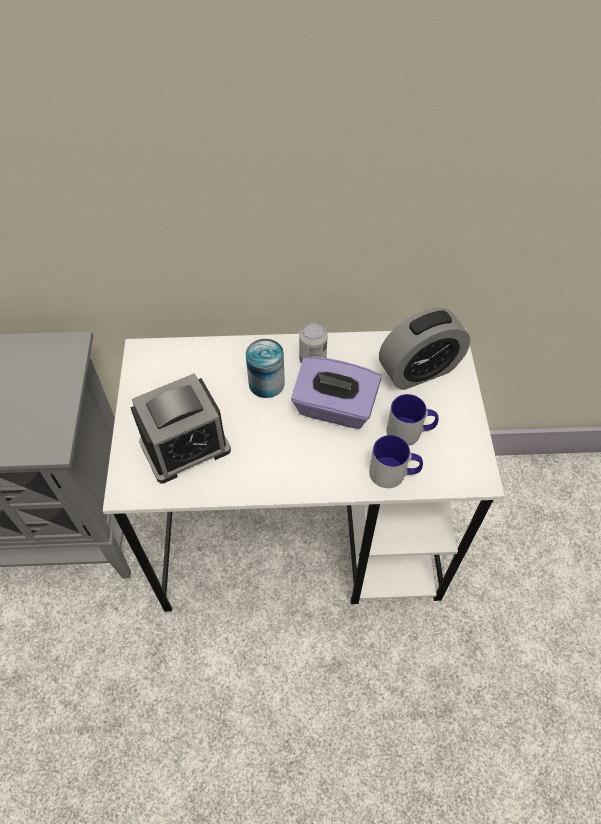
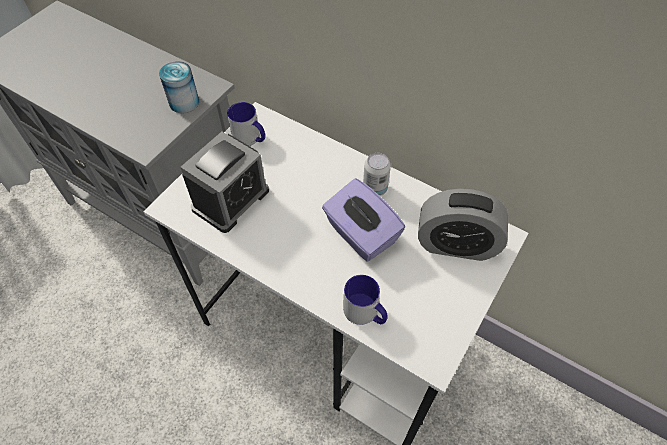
camera: 35 degrees right, 0 degrees up
(185, 447) = (230, 199): alarm clock -> alarm clock turned 60 degrees counterclockwise
(266, 383) = (325, 186): can -> can (184, 102)
(410, 431) = (407, 289): mug -> mug (250, 138)

